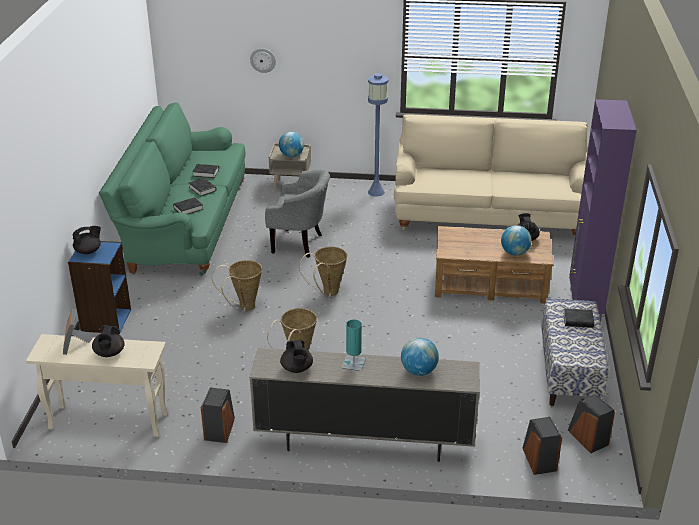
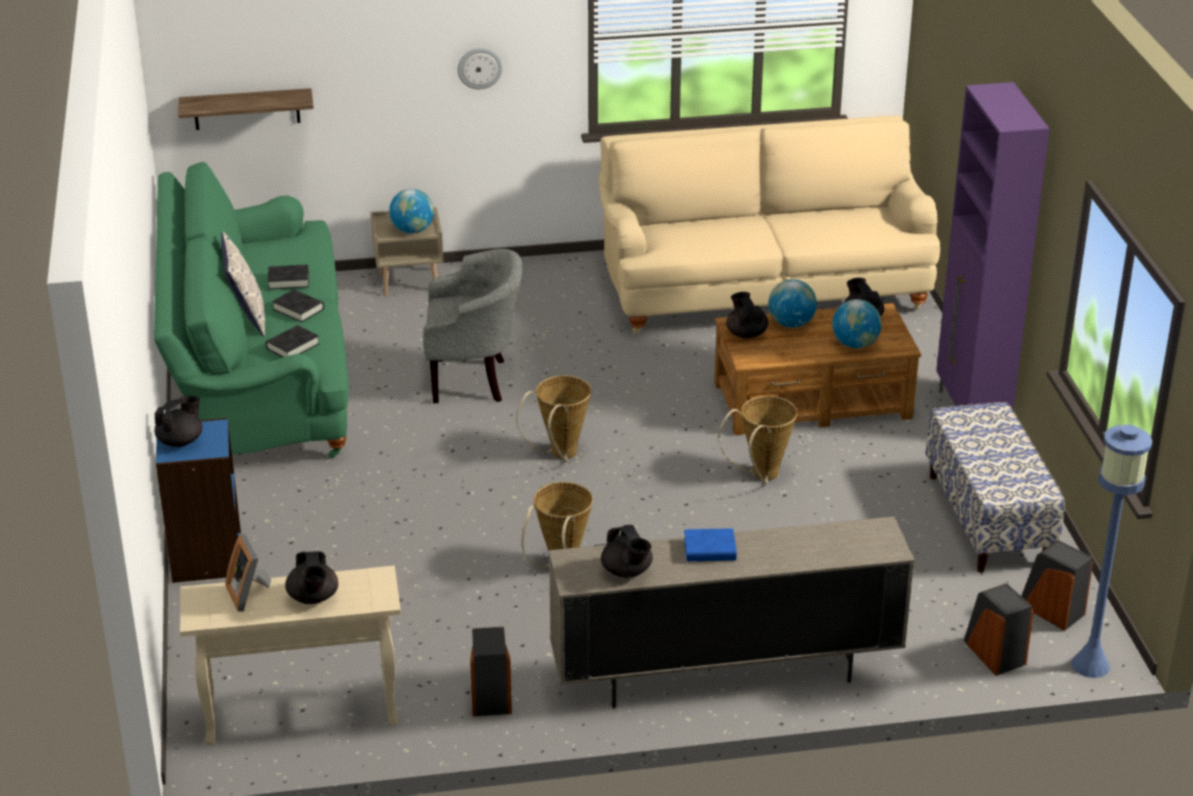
camera: 15 degrees left, 0 degrees up
(173, 189) = (247, 317): none -> pillow
(207, 76) = (246, 109): none -> shelf
(243, 307) = (432, 500): basket -> basket (761, 476)
(263, 60) = (347, 70): wall clock -> wall clock (479, 67)
(353, 364) = (709, 550): turquoise table lamp -> blue book
(376, 192) = (561, 275): blue floor lamp -> blue floor lamp (1090, 665)
(418, 371) = (812, 545): globe -> globe (791, 324)
(451, 237) = (746, 333): none -> black teapot
(578, 321) = (993, 435): black book -> none

